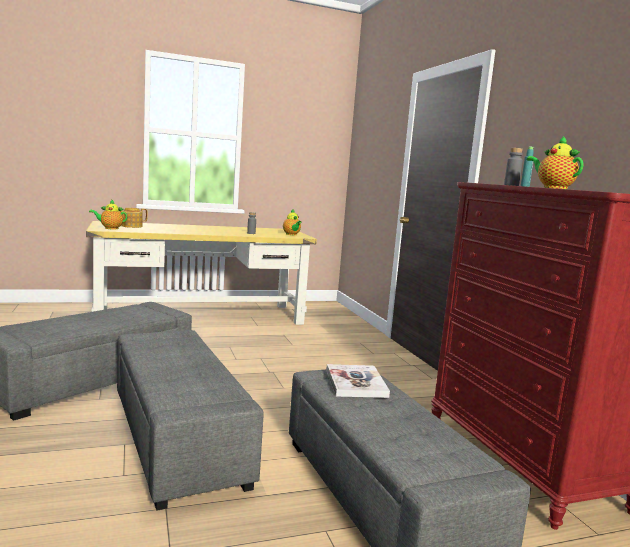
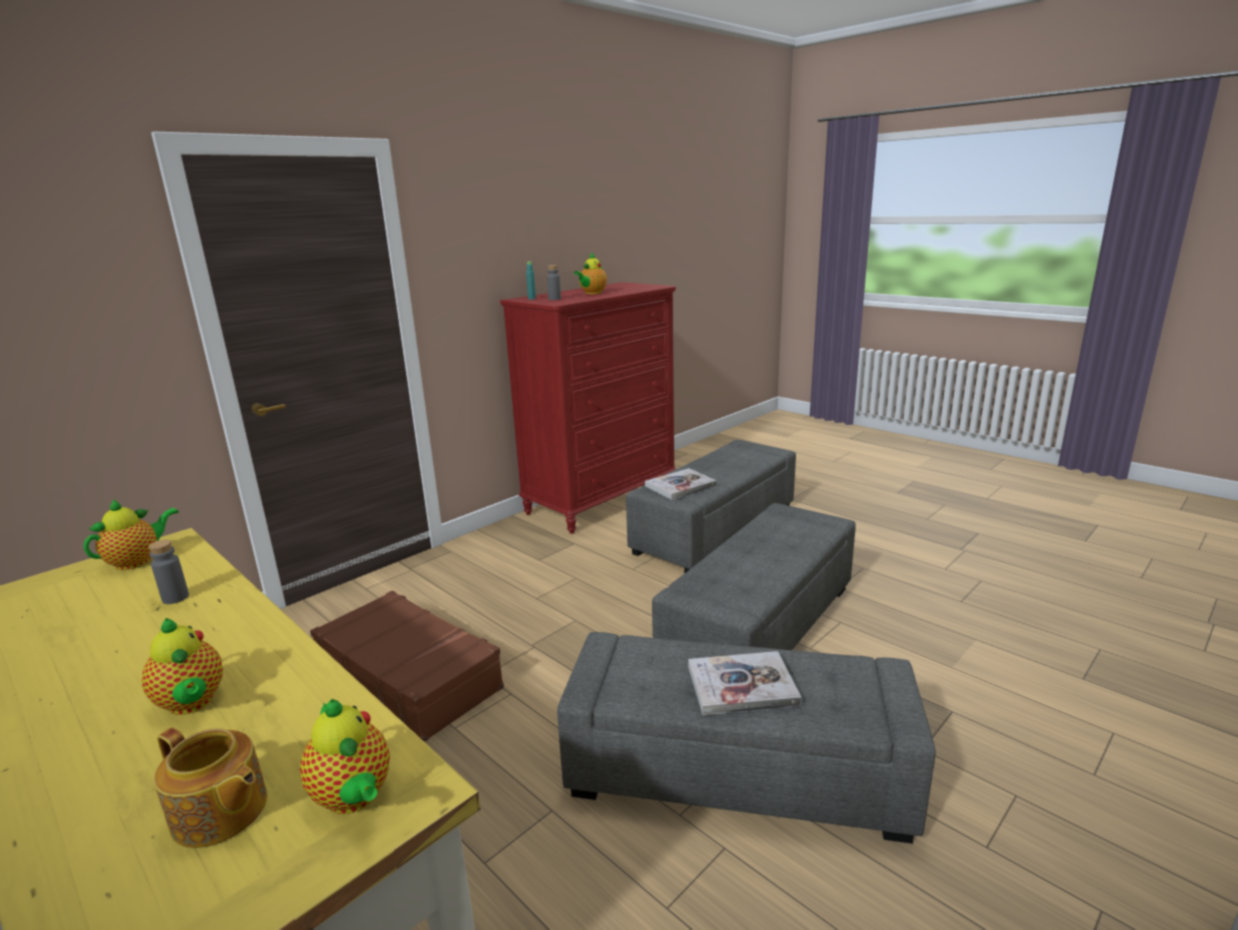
camera: 115 degrees left, 10 degrees up
(88, 318) = (742, 685): none -> book
(181, 229) = (192, 703): none -> teapot
(282, 347) = (410, 677): none -> brown suitcase

